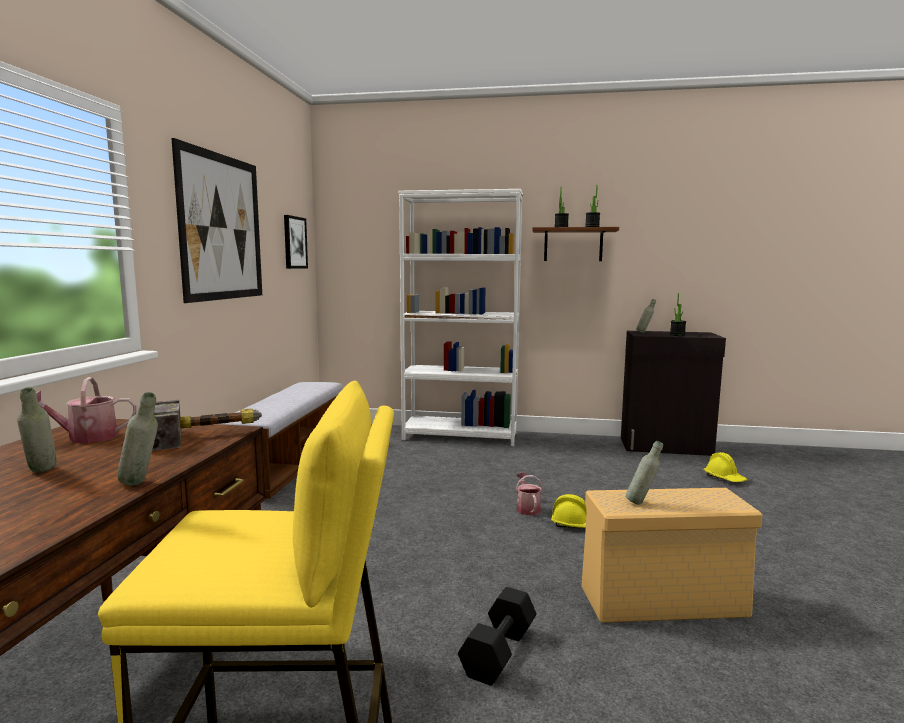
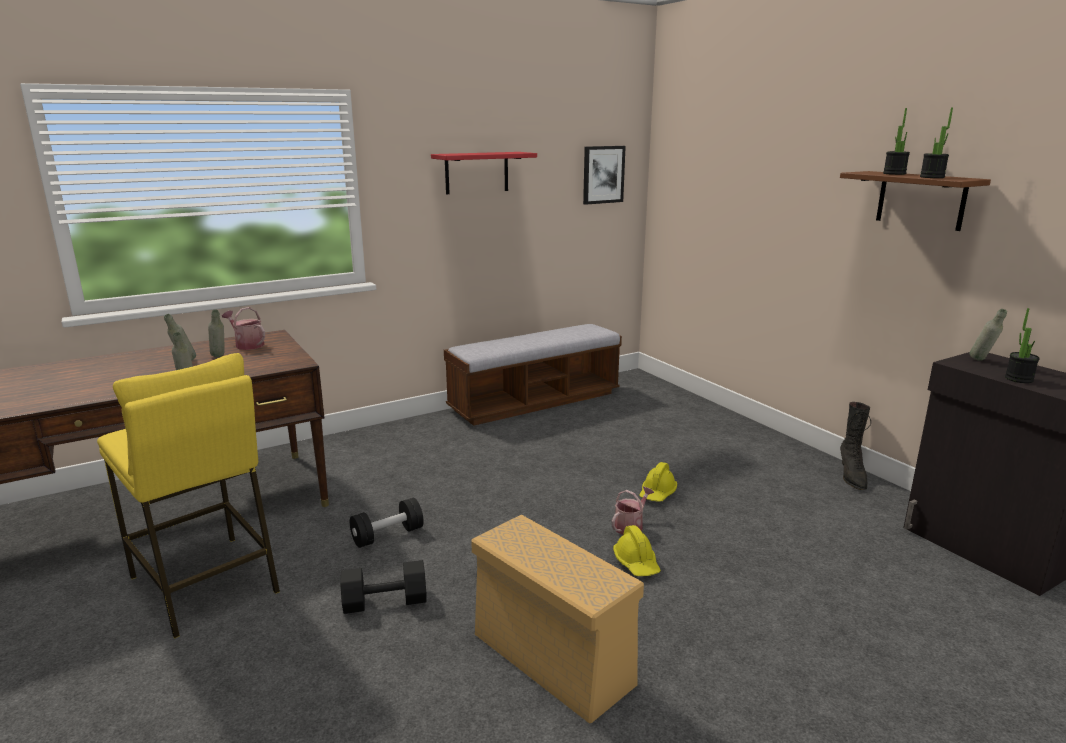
camera: 50 degrees right, 10 degrees up
(206, 435) = (282, 362): hammer -> none
(222, 227) = (477, 172): picture -> red shelf
(384, 608) = (387, 535): none -> black dumbbell
(460, 436) = (734, 430): white bookcase -> none
(561, 438) = (851, 476): none -> black boot
(642, 503) = (525, 546): grey bottle -> grey bottle (219, 357)
(724, 478) = (962, 624): yellow hard hat -> yellow hard hat (657, 493)

